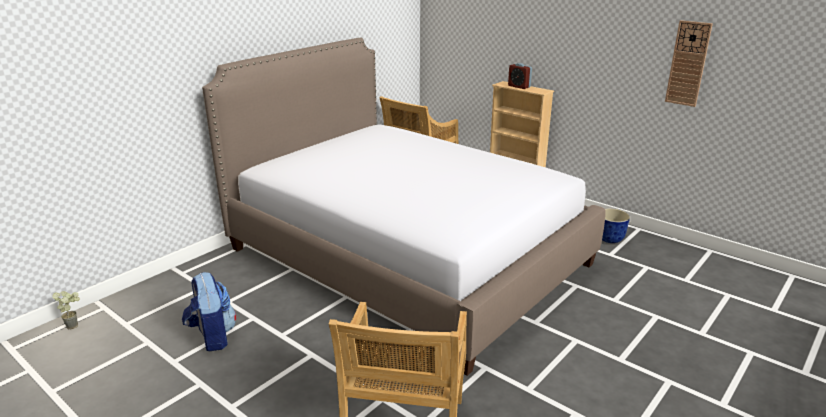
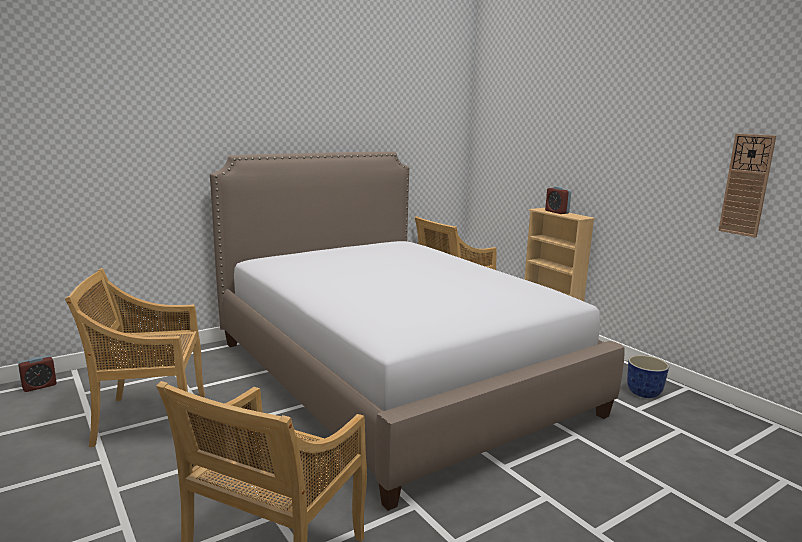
camera: 15 degrees right, 10 degrees down
(74, 324) = (39, 386): potted plant -> alarm clock
(212, 337) = (149, 419): backpack -> beige chair

